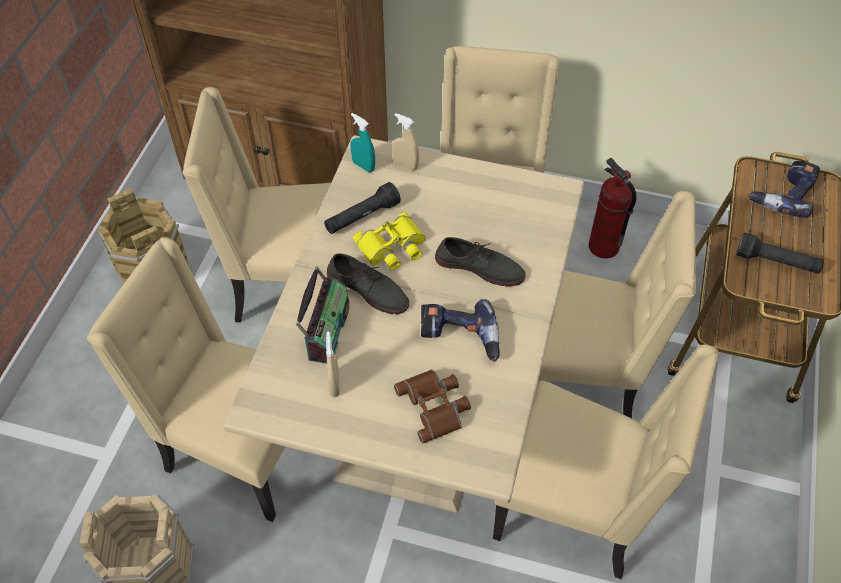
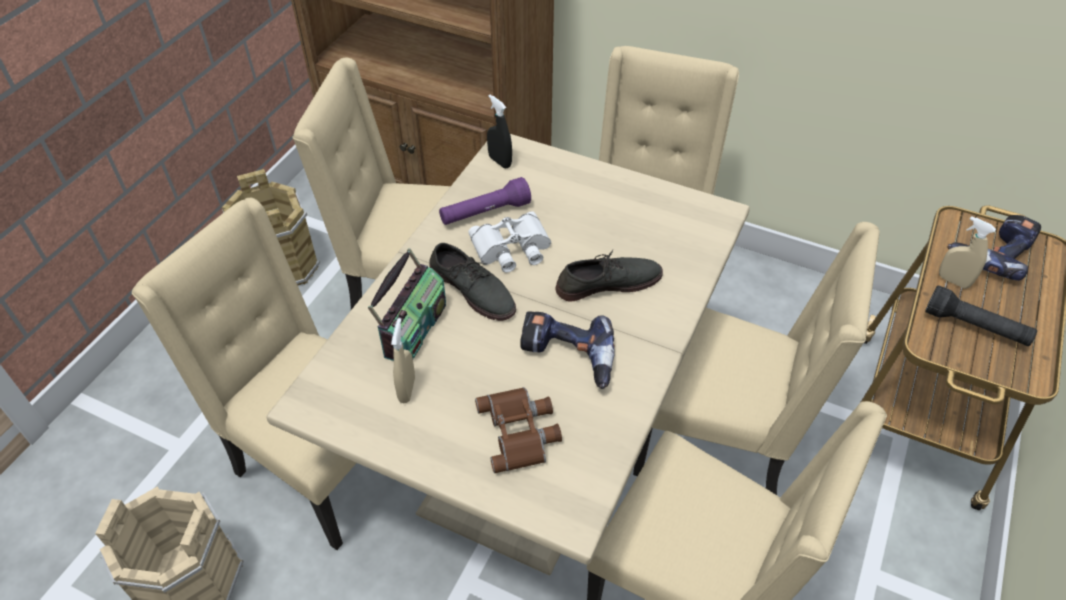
camera: 10 degrees right, 5 degrees down
(362, 217) = (485, 213): black flashlight -> purple flashlight
(363, 166) = (500, 161): turquoise spray bottle -> black spray bottle
(392, 247) = (512, 248): yellow binoculars -> white binoculars
(405, 165) = (547, 166): beige spray bottle -> beige spray bottle (953, 281)
(480, 267) = (608, 282): grey shoe -> grey shoe turned 45 degrees counterclockwise
(603, 247) = (771, 303): fire extinguisher -> none

